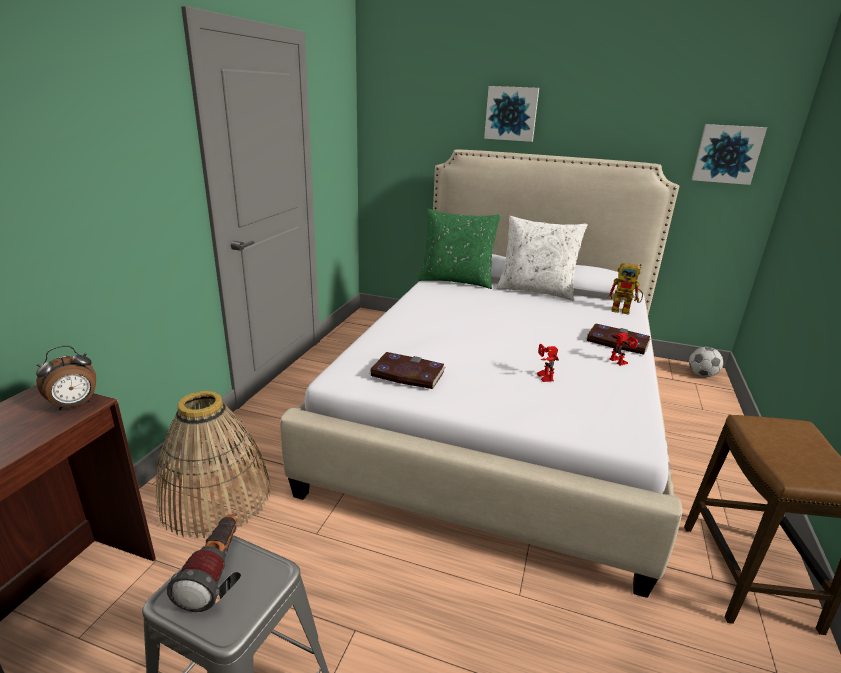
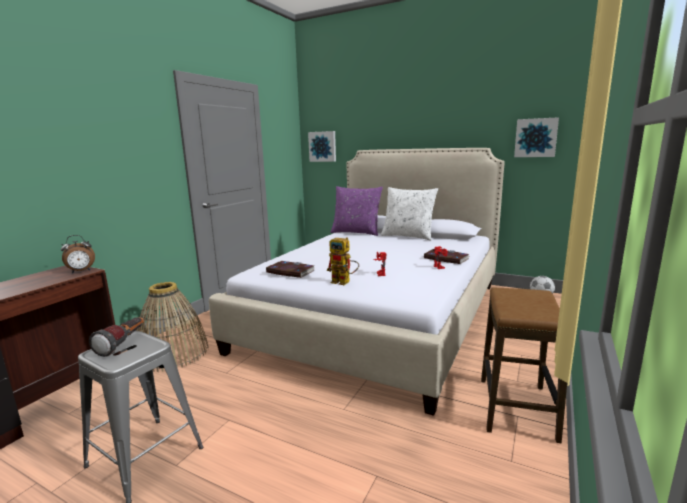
camera: 10 degrees right, 10 degrees down
(456, 281) = (356, 232): green pillow -> purple pillow
(511, 113) = (392, 125): picture -> picture (322, 146)
(625, 311) = (465, 244): toy robot -> toy robot (344, 282)

